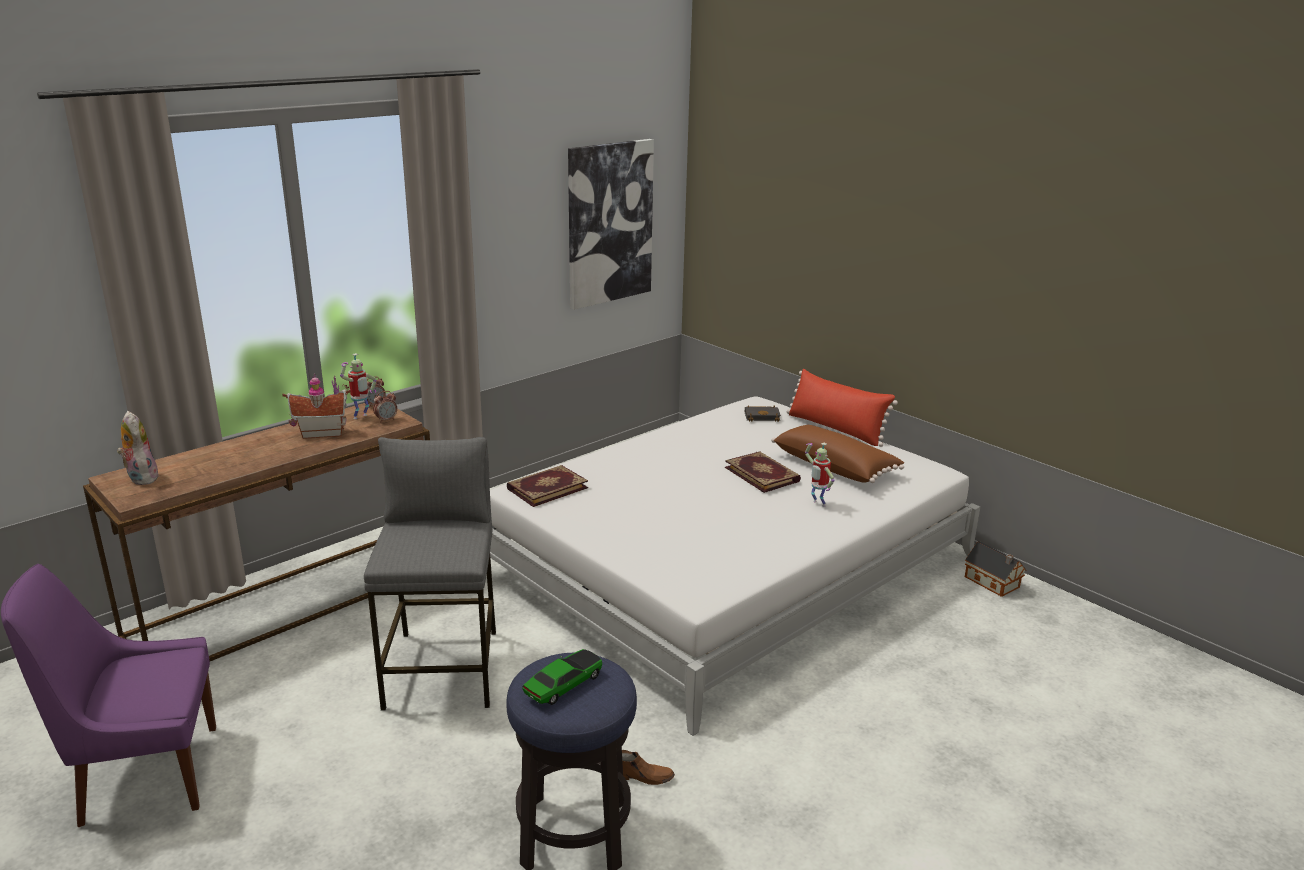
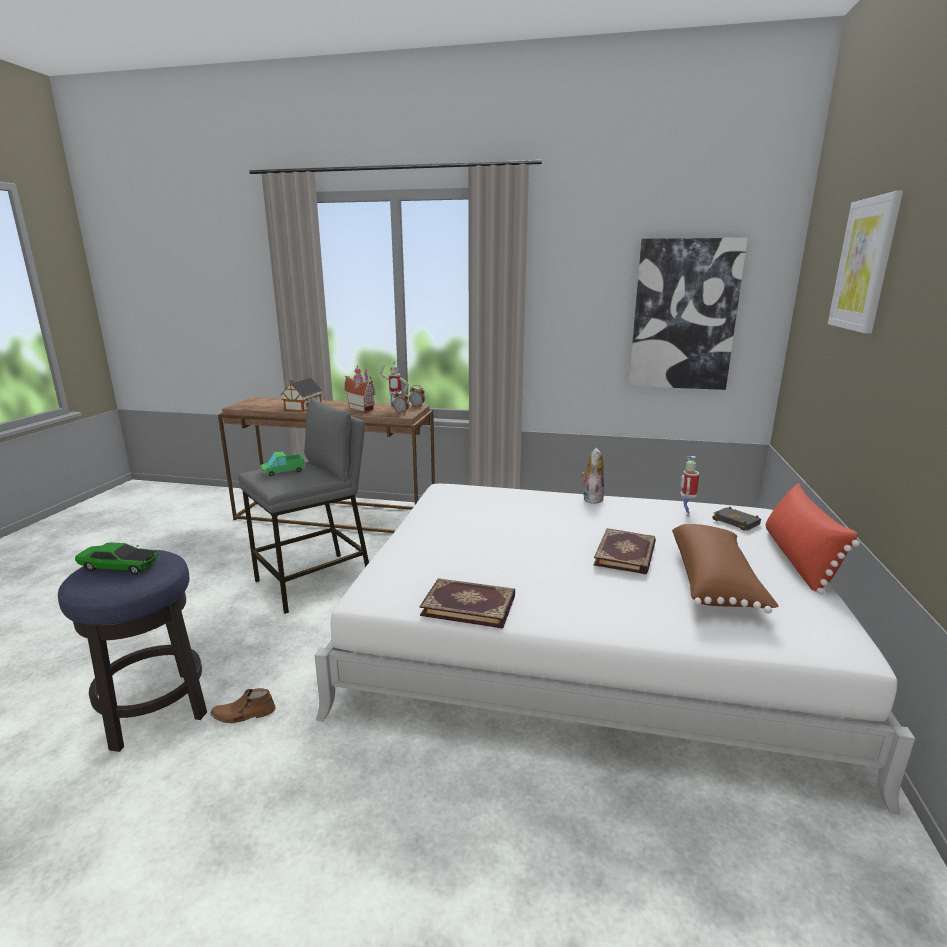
camera: 55 degrees right, 5 degrees down
(140, 478) = (262, 401): plush toy -> plush toy (591, 498)
(143, 775) = (157, 548): purple chair -> none
(419, 543) = (283, 471): none -> toy truck
(546, 488) = (462, 494): book -> book (469, 605)
(642, 776) = (243, 714): brown shoe -> brown shoe turned 105 degrees clockwise
(808, 184) = (864, 265): none -> picture
(817, 504) = (623, 598): toy robot -> toy robot (685, 513)
(993, 583) = (872, 860): toy house -> toy house (302, 407)

